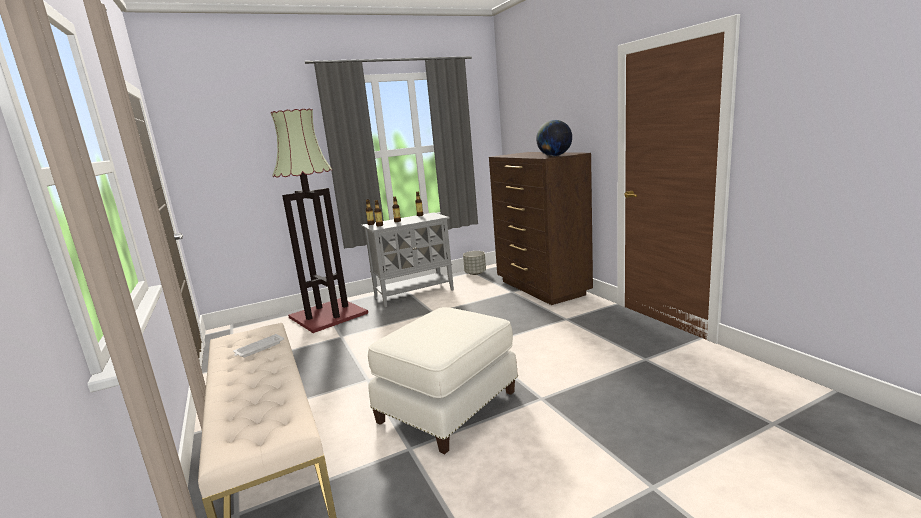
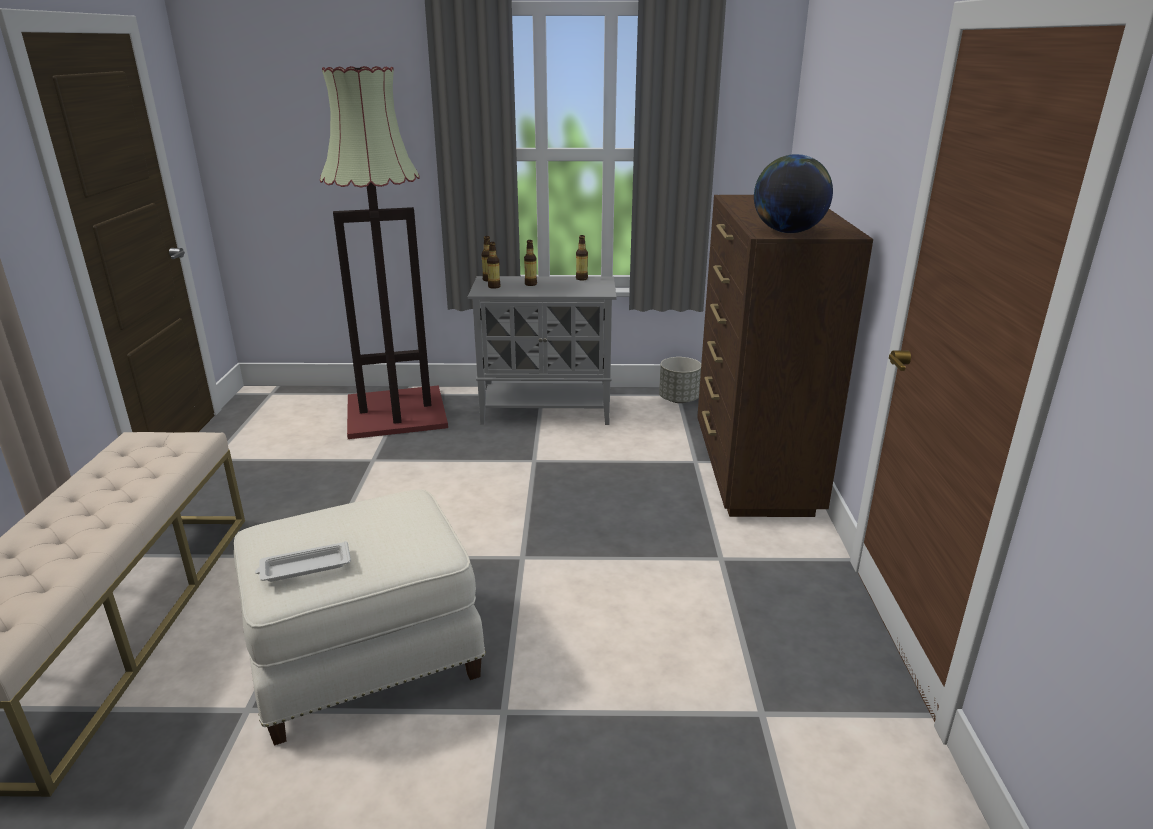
camera: 25 degrees right, 10 degrees up
(259, 349) = (136, 475): white tray -> white tray (304, 567)

